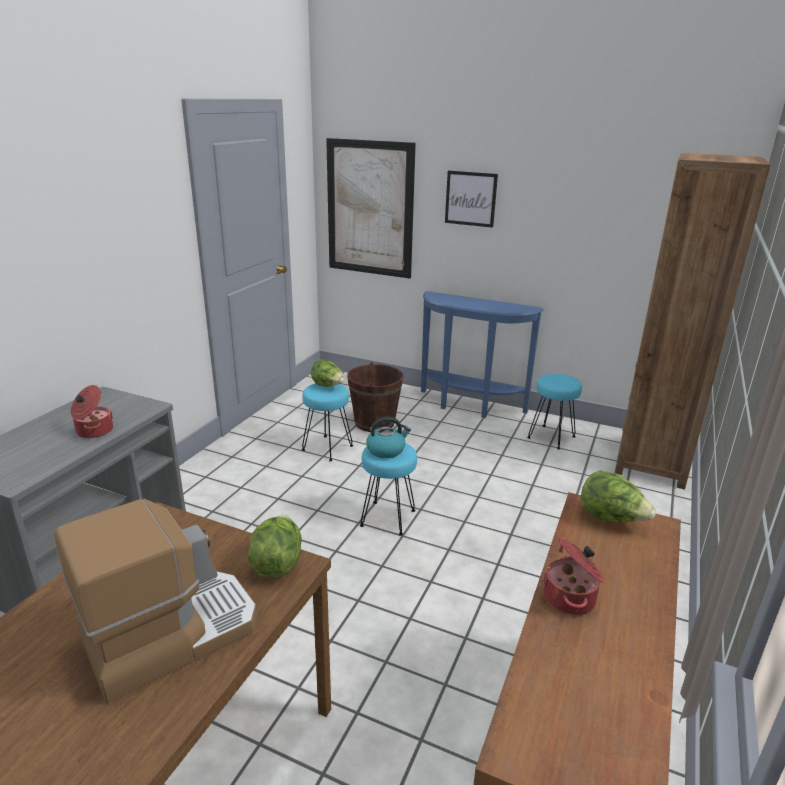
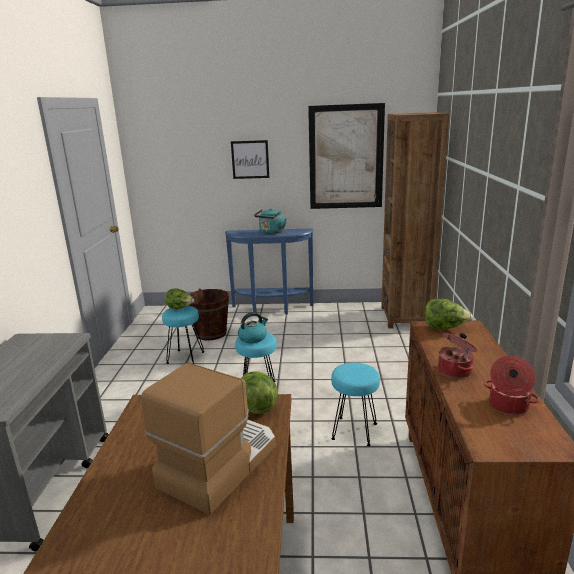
camera: 20 degrees left, 5 degrees down
(93, 431) = (38, 363): cooking pot -> cooking pot (508, 406)
(369, 209) = (172, 176): picture -> picture (346, 157)
(480, 304) = (271, 233): none -> turquoise kettle
(551, 437) = (337, 316): turquoise stool -> turquoise stool (354, 431)

